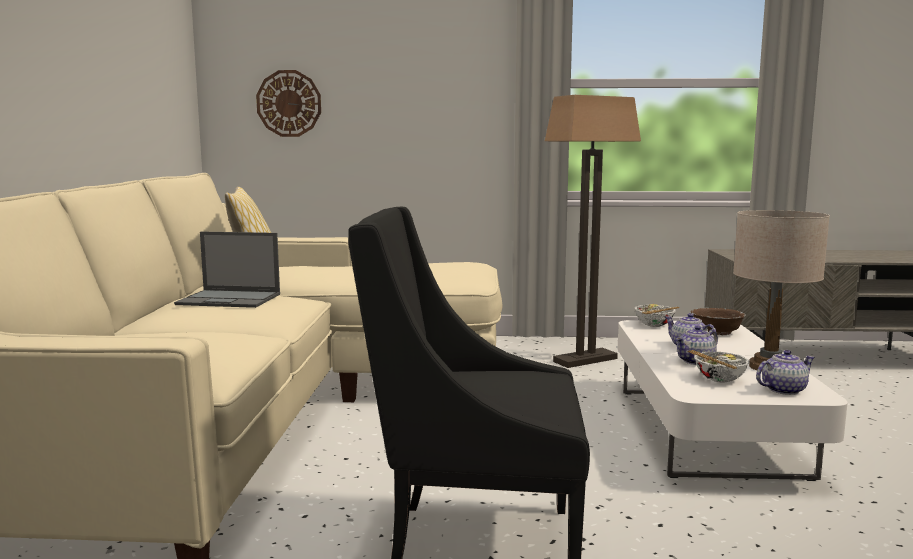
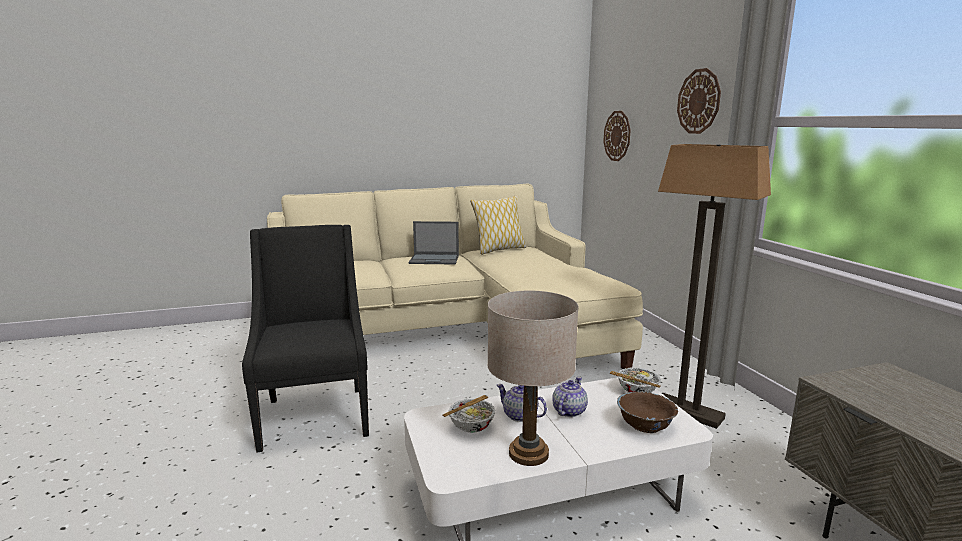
camera: 70 degrees right, 5 degrees up
(230, 299) = (435, 259): laptop -> laptop turned 75 degrees counterclockwise
(445, 62) = (698, 101): none -> wall clock
(783, 390) = (457, 458): teapot -> none

